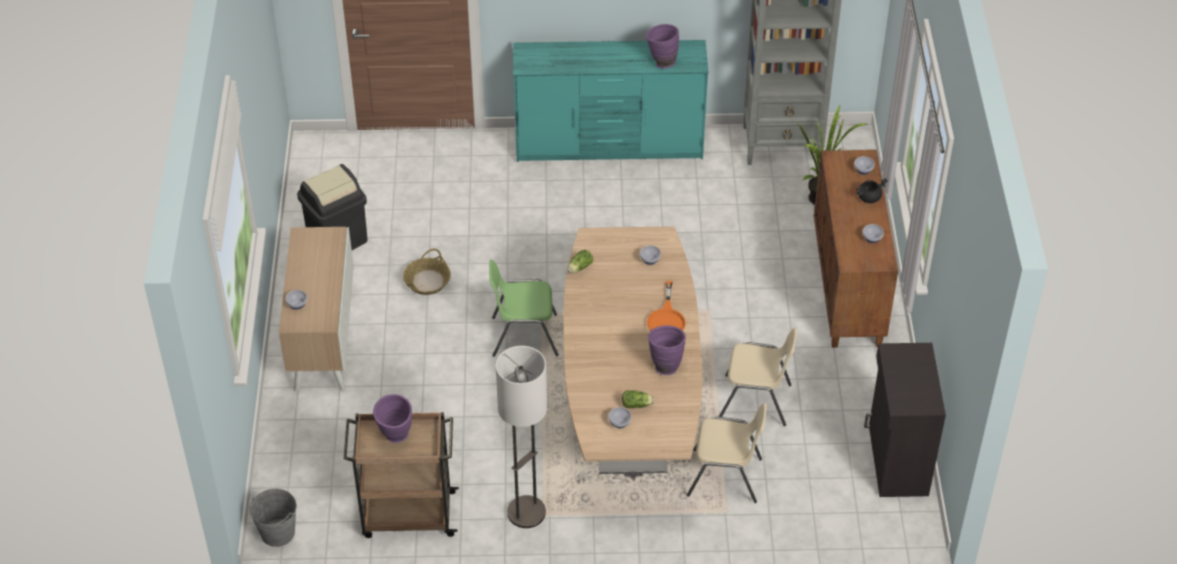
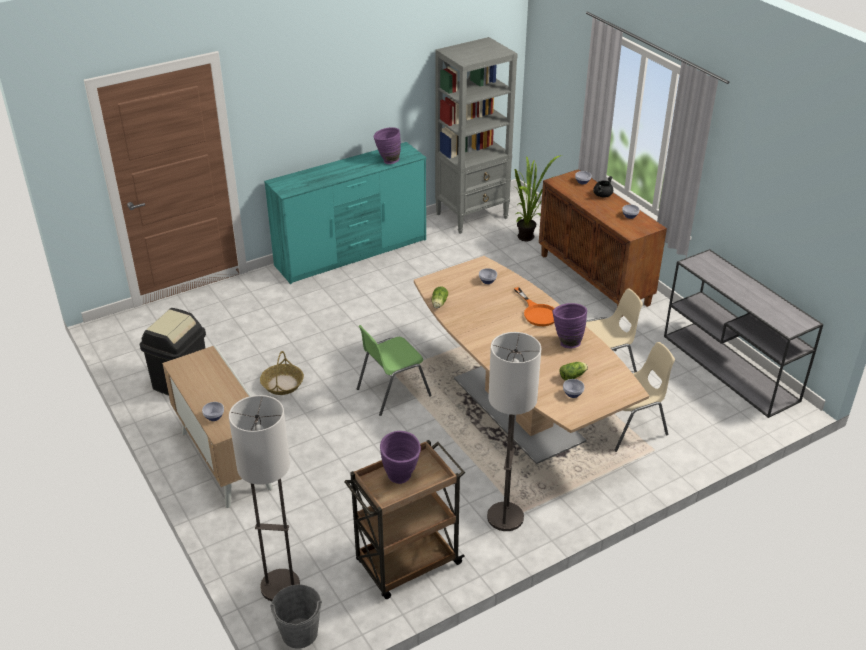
camera: 30 degrees left, 10 degrees down
(289, 485) = (280, 586): none -> floor lamp
(896, 460) = (731, 368): black cabinet -> grey console table

